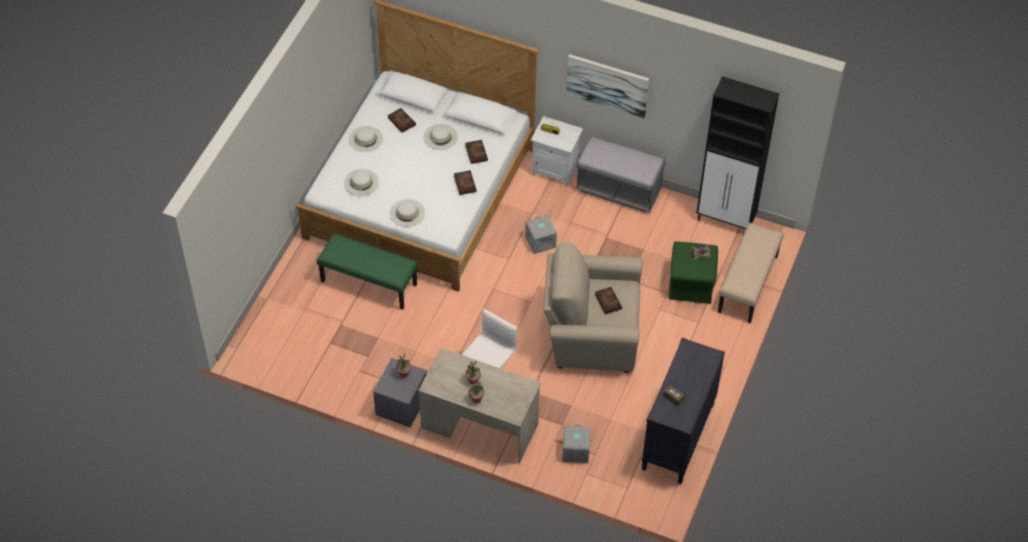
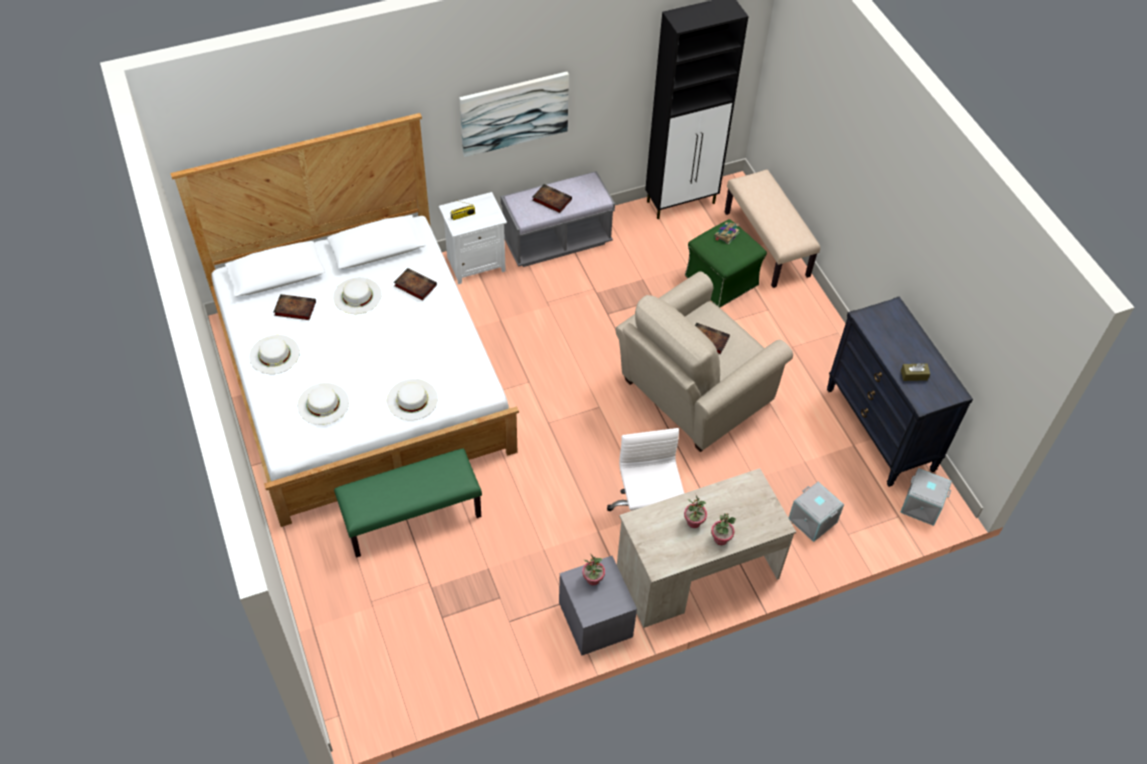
camera: 45 degrees left, 0 degrees up
(464, 183) = (438, 325): book -> book (551, 200)
(540, 241) = (540, 342): grey storage box -> grey storage box (921, 506)

